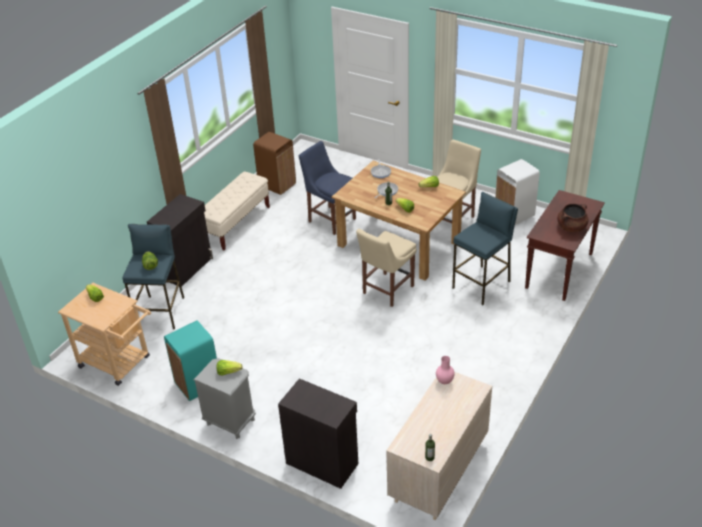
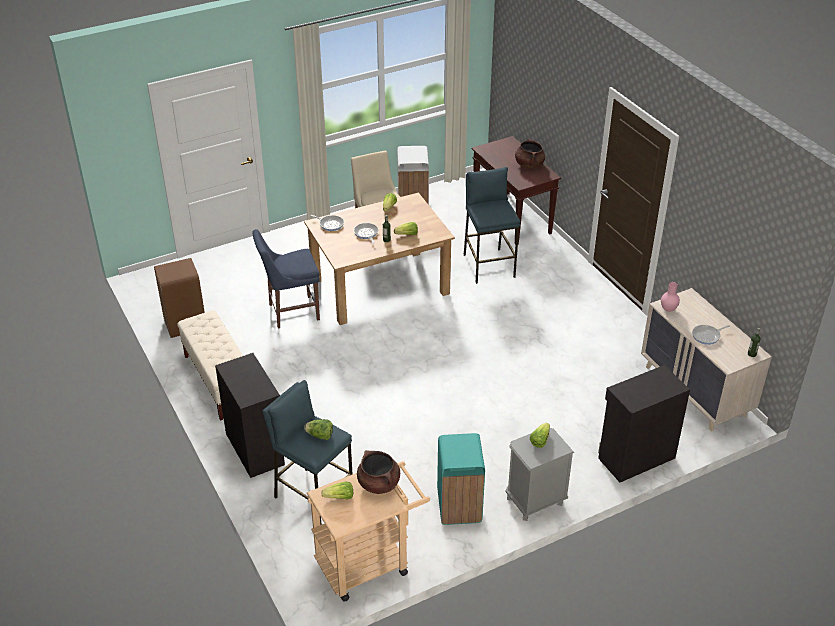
camera: 60 degrees left, 0 degrees up
(117, 308) = (379, 484): none -> brown cooking pot
(386, 291) = (441, 323): beige chair -> none
(429, 419) = (707, 336): none -> frying pan

